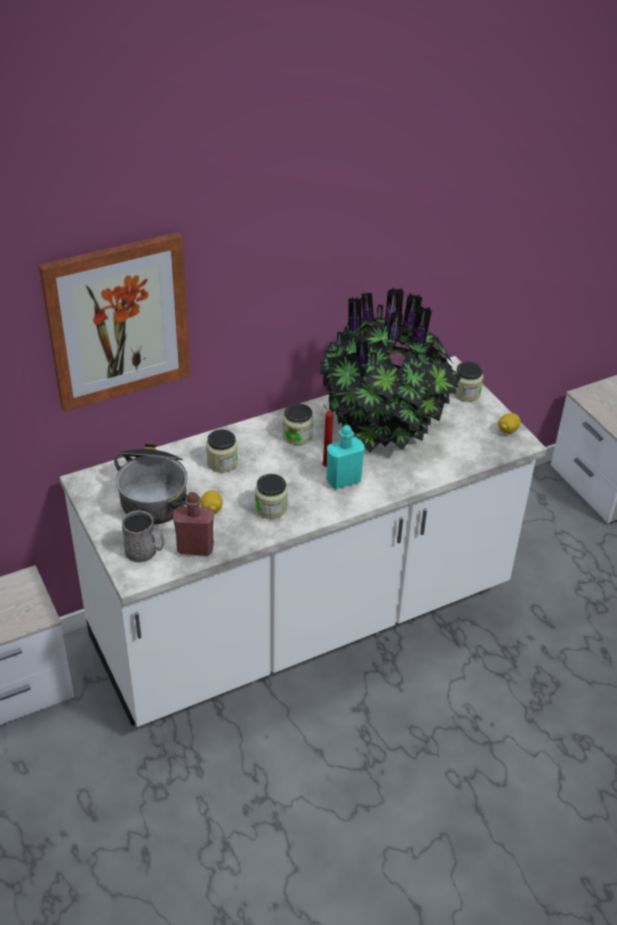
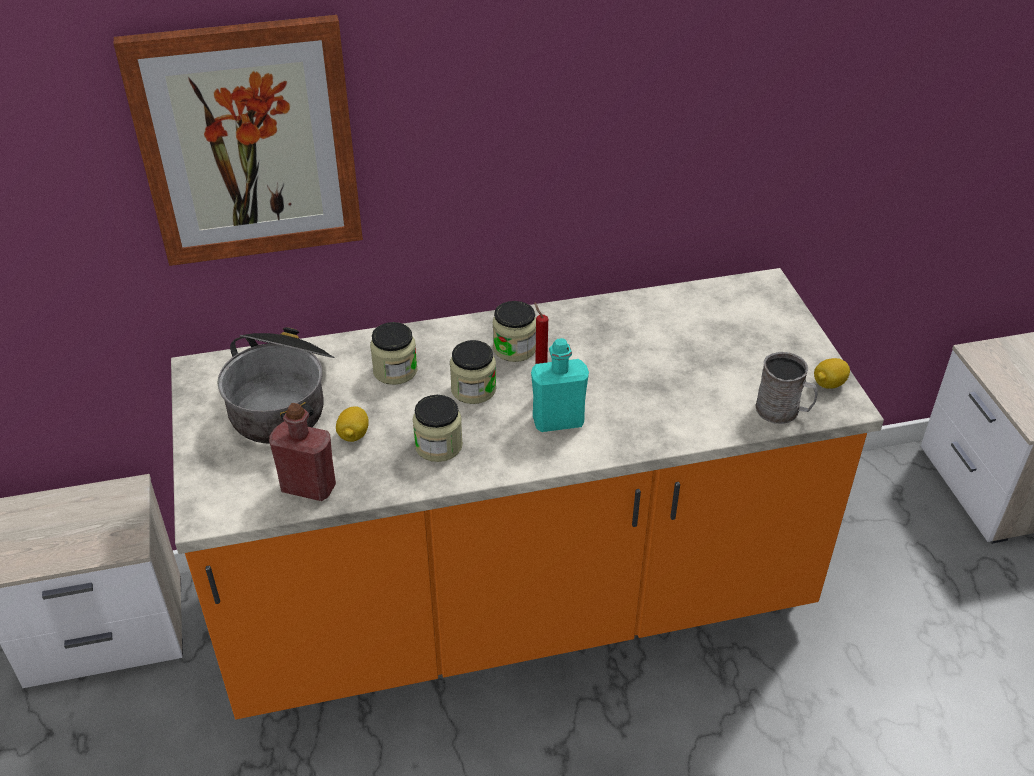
camera: 15 degrees right, 0 degrees up
(145, 552) = (237, 481): grey mug -> grey mug (783, 411)
(303, 618) = (517, 603): white counter -> orange counter
(384, 424) = (645, 349): potted plant -> none
(466, 393) = (780, 321): jar -> jar (473, 389)

